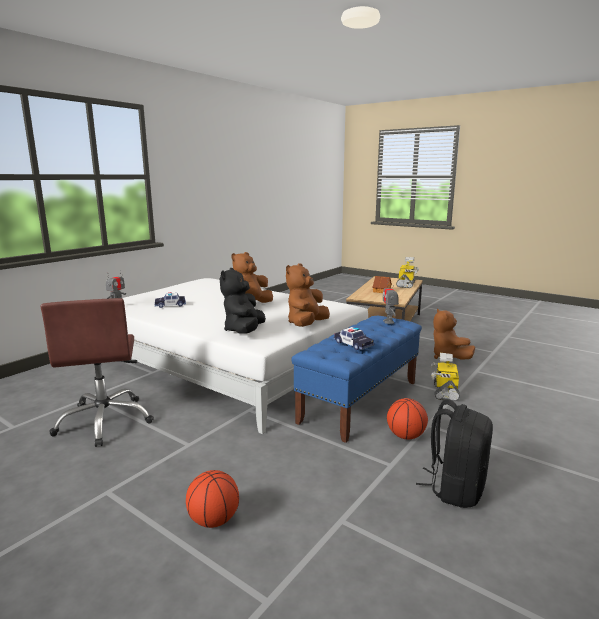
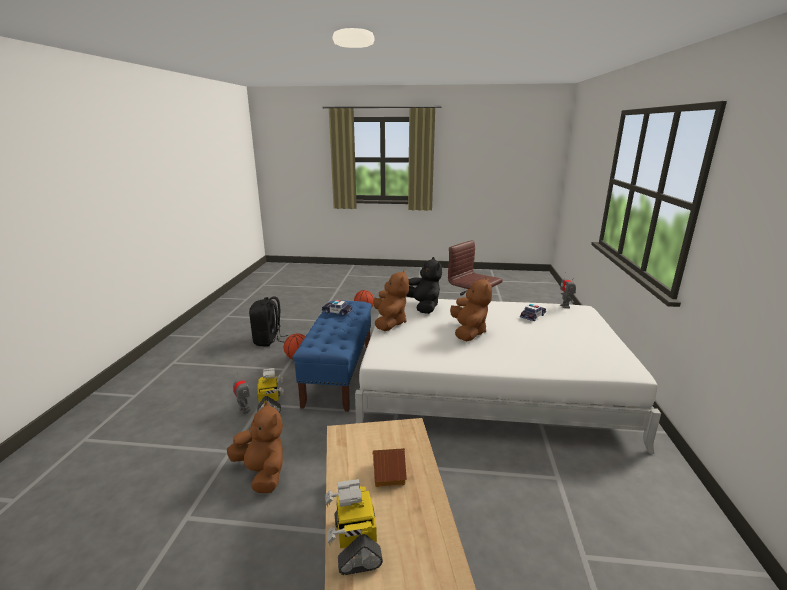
camera: 150 degrees right, 5 degrees up
(389, 321) = (323, 343): toy robot -> toy robot (244, 410)

